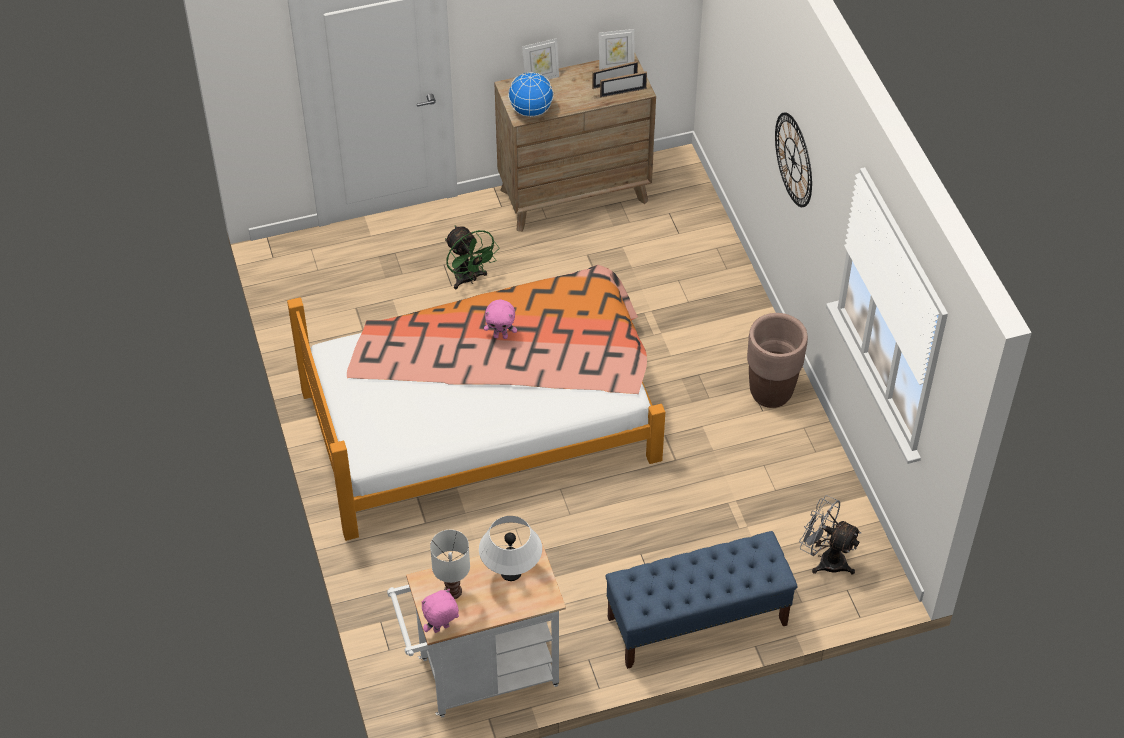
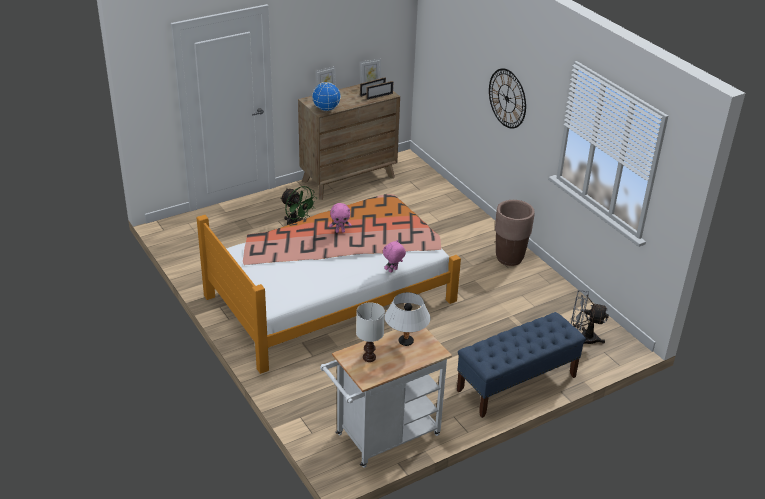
camera: 15 degrees left, 15 degrees down
(441, 629) = (369, 380): pink plush toy -> pink plush toy (393, 271)

